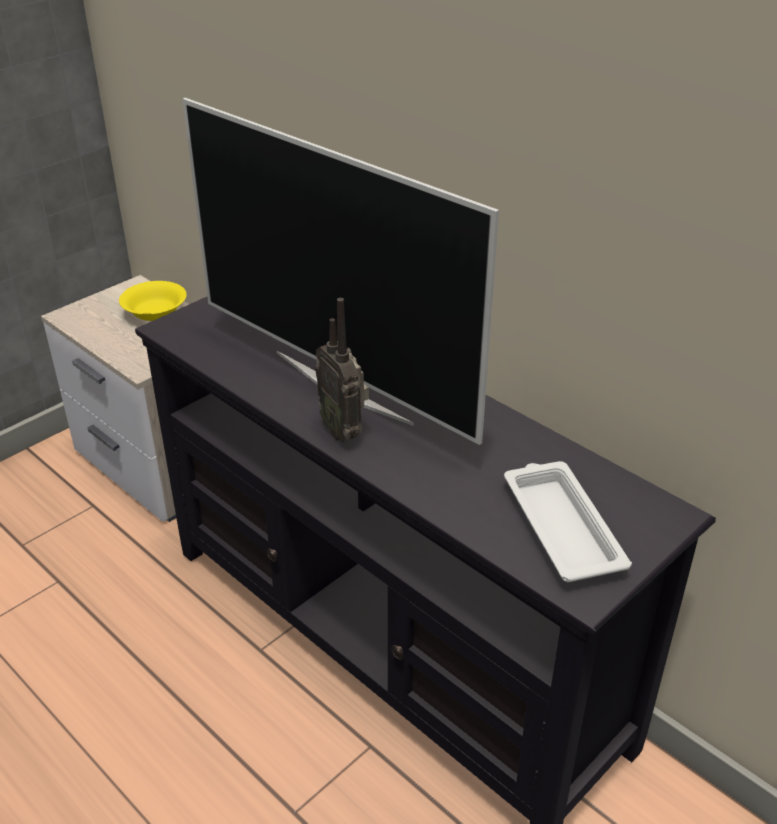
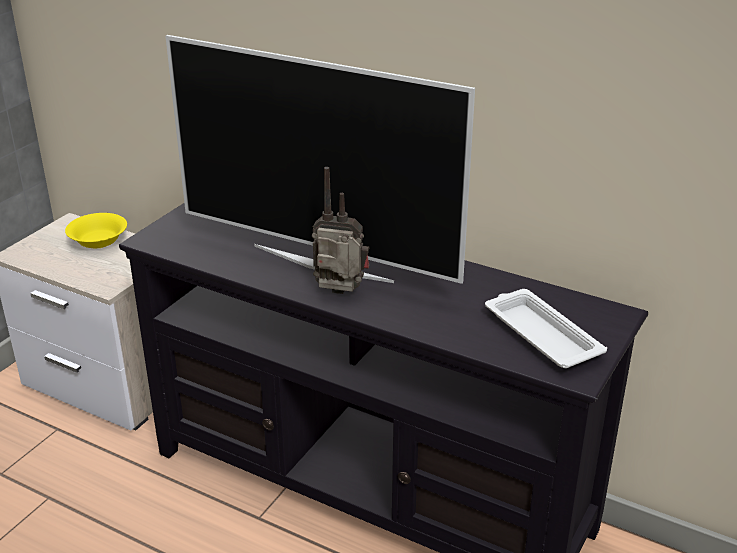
camera: 15 degrees left, 5 degrees down
(344, 431) = (340, 294): radio -> radio turned 150 degrees clockwise

